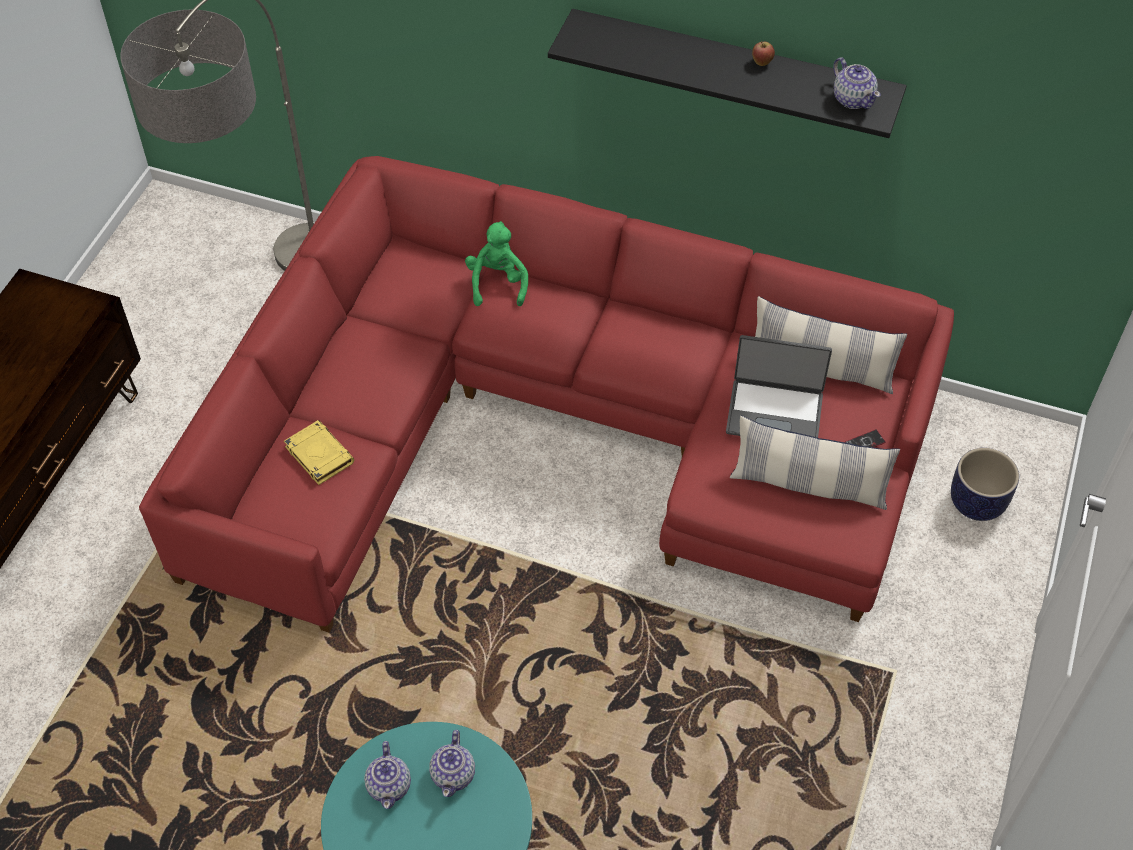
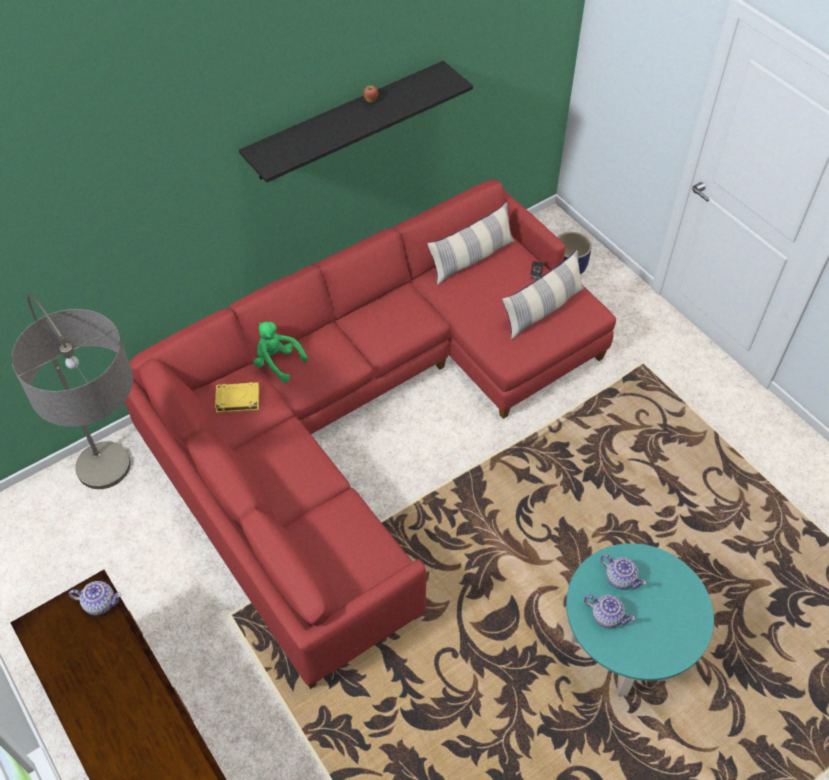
camera: 55 degrees left, 0 degrees up
(318, 455) = (329, 527): yellow book -> yellow book (237, 399)
(774, 412) = (486, 294): laptop -> none
(853, 99) = (434, 83): teapot -> teapot (100, 603)

